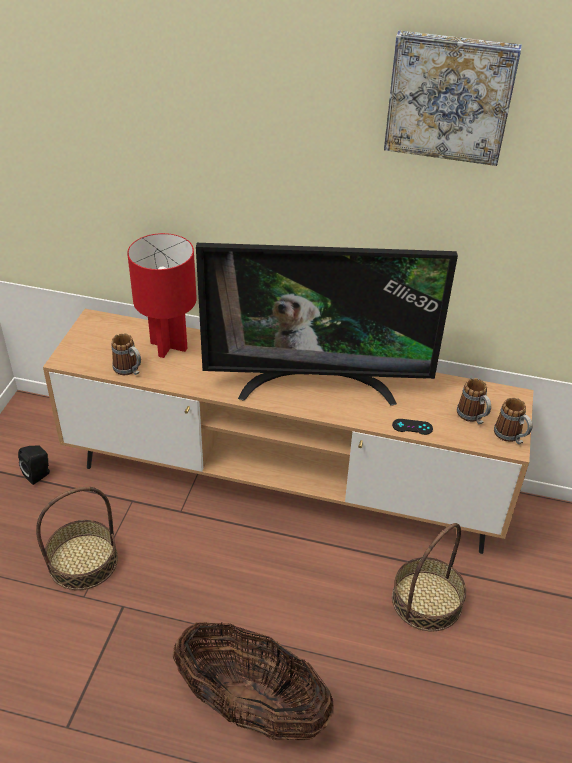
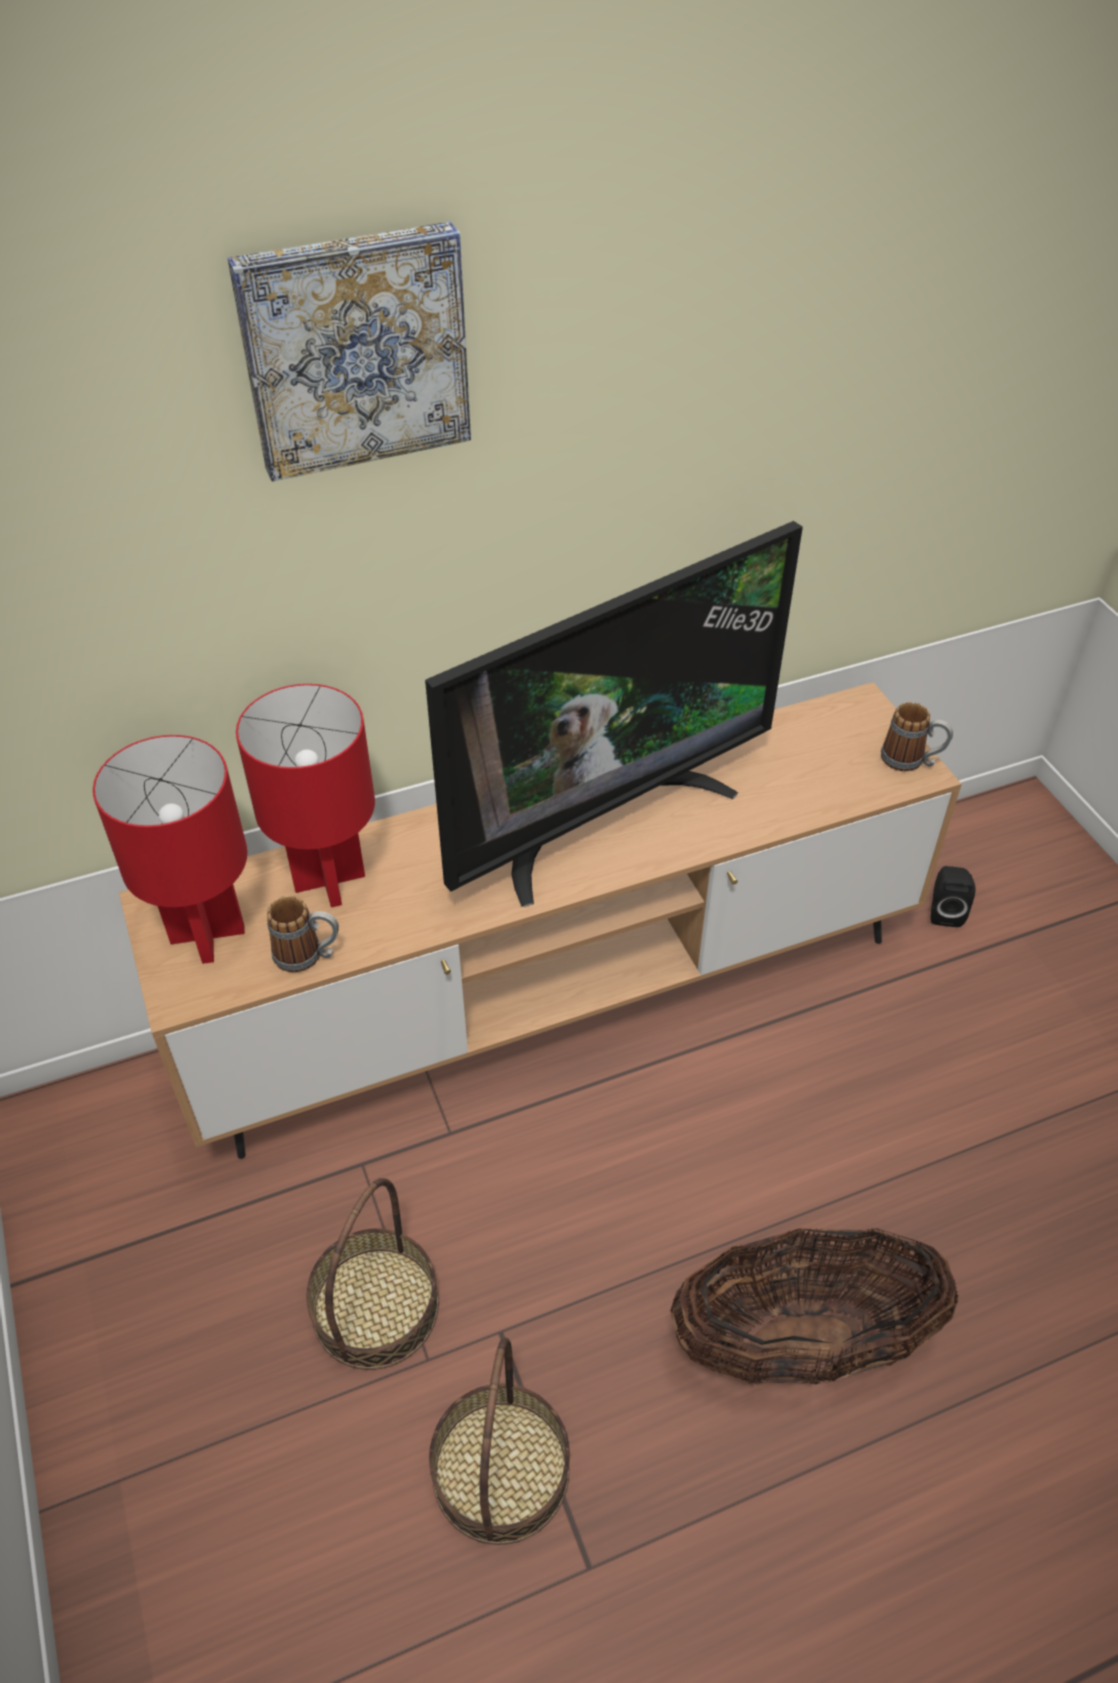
camera: 35 degrees left, 5 degrees up
(39, 474) = (168, 1219): black speaker -> black speaker (944, 911)
(101, 341) = (208, 933): none -> red table lamp
(412, 427) = (787, 814): black game controller -> none
(426, 600) = (874, 1046): basket -> basket (500, 1470)
(450, 97) = (732, 275): picture -> picture (354, 349)
(473, 417) = (843, 759): mug -> none

